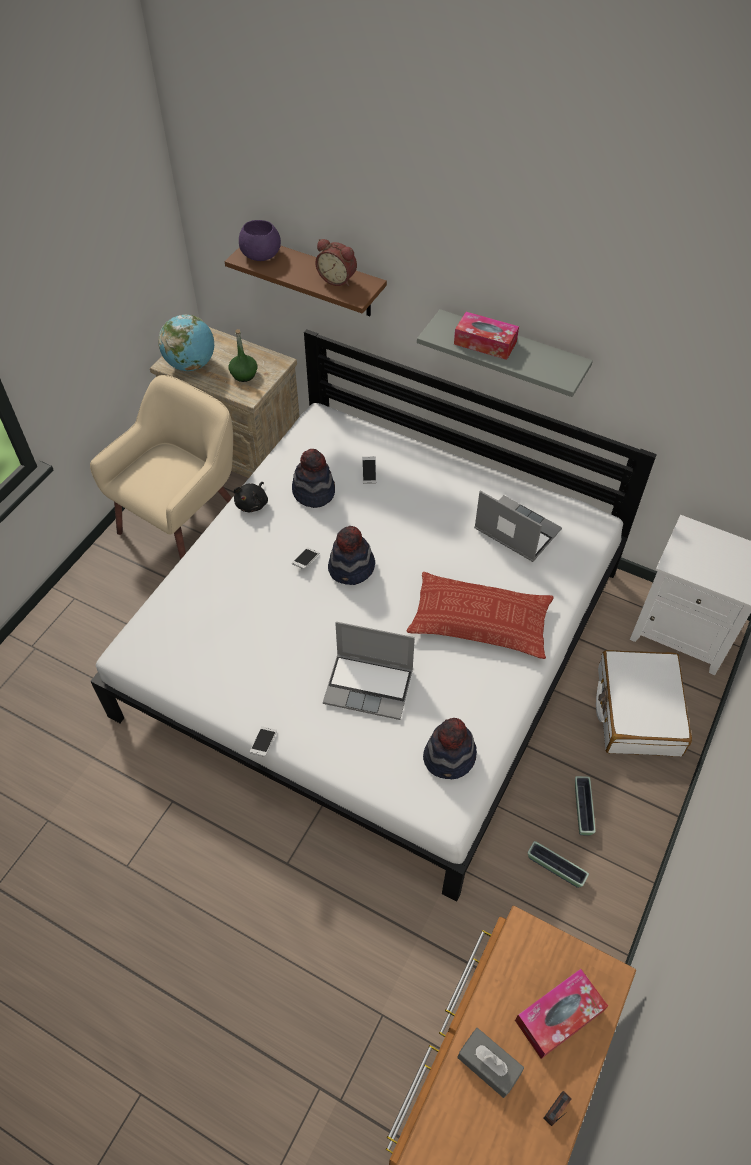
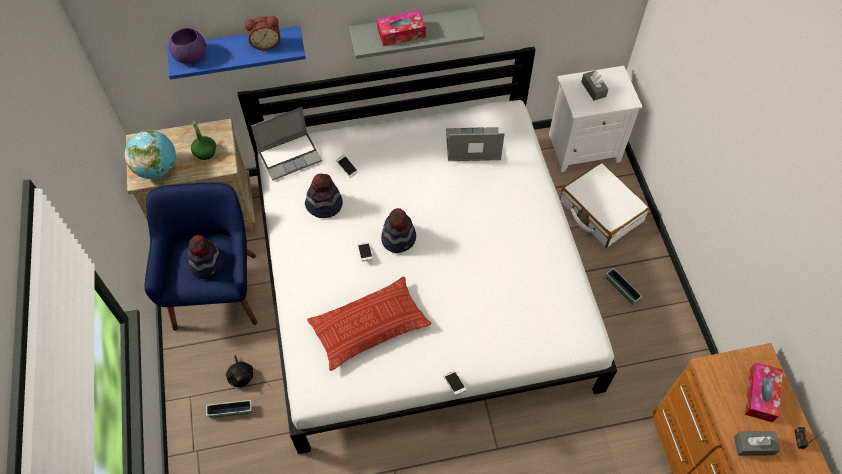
camera: 40 degrees left, 5 degrees up
(184, 523) = (217, 289): beige armchair -> blue armchair
(253, 503) = (291, 239): black plush toy -> black plush toy (241, 375)
(318, 278) = (237, 49): brown shelf -> blue shelf
(370, 686) = (480, 302): laptop -> laptop (290, 156)
(450, 757) = (563, 309): hat -> hat (208, 264)
(480, 621) = (504, 217): pillow -> pillow (369, 326)
(555, 868) = (636, 332): planter -> planter (231, 411)
(711, 553) = (593, 89): none -> grey tissue box

